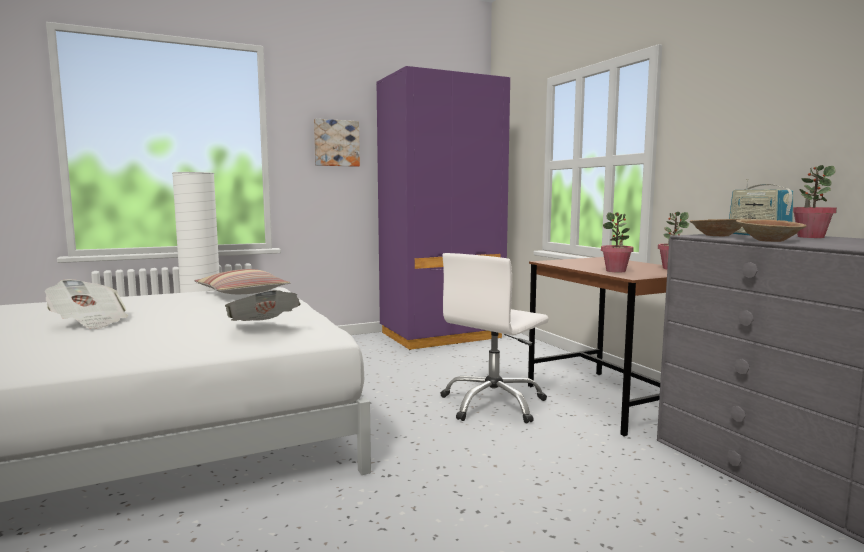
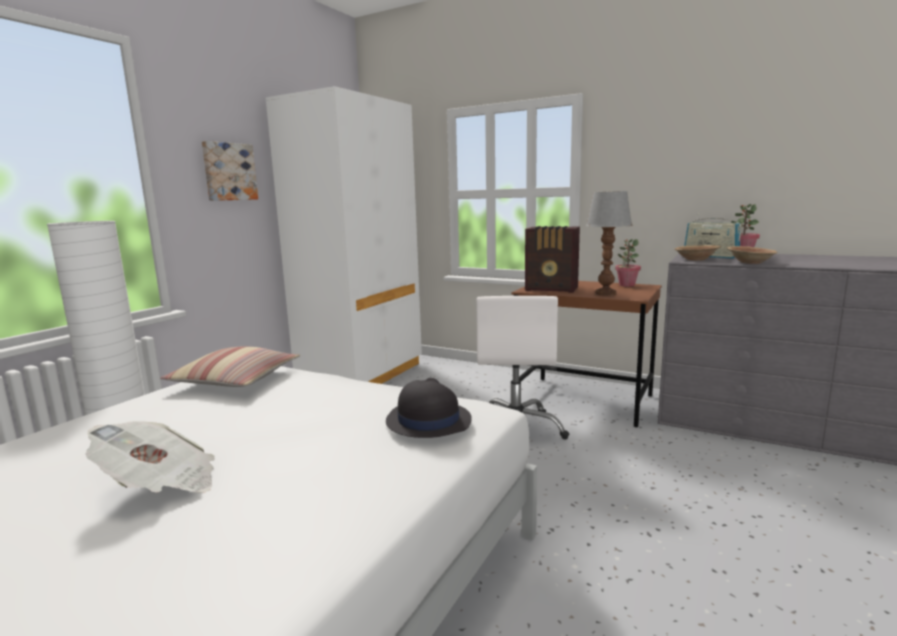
camera: 35 degrees left, 5 degrees up
(264, 327) = (428, 420): newspaper -> black hat
(441, 335) = (361, 374): purple wardrobe -> white wardrobe
(576, 263) = (552, 289): none -> radio
(616, 271) = (606, 293): potted plant -> table lamp

